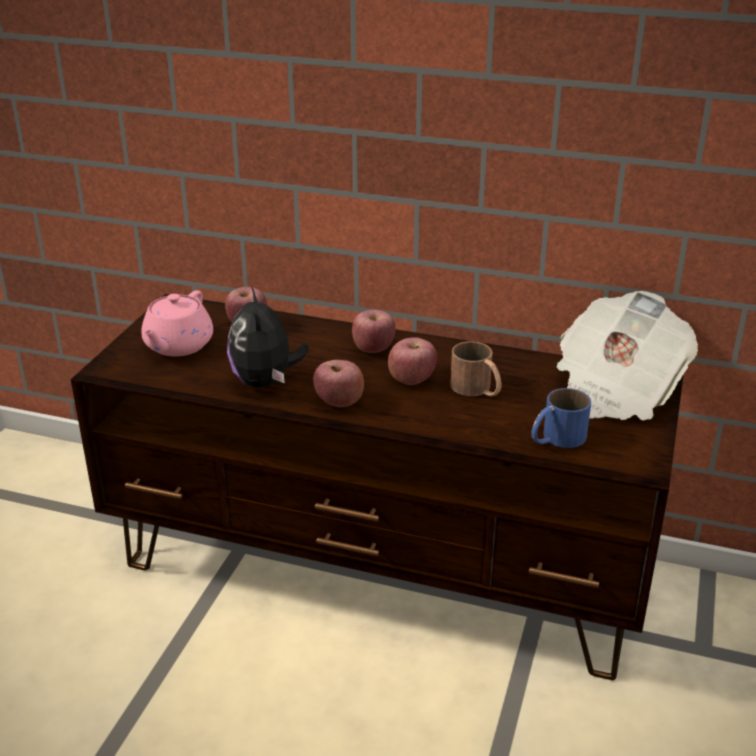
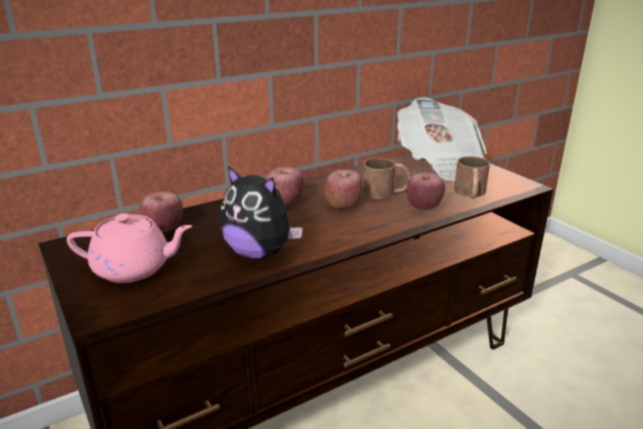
camera: 50 degrees left, 5 degrees down
(177, 346) = (134, 268): pink teapot -> pink teapot turned 60 degrees counterclockwise
(339, 402) = (333, 237): apple -> apple (424, 207)
(556, 439) = (470, 193): blue mug -> brown mug

